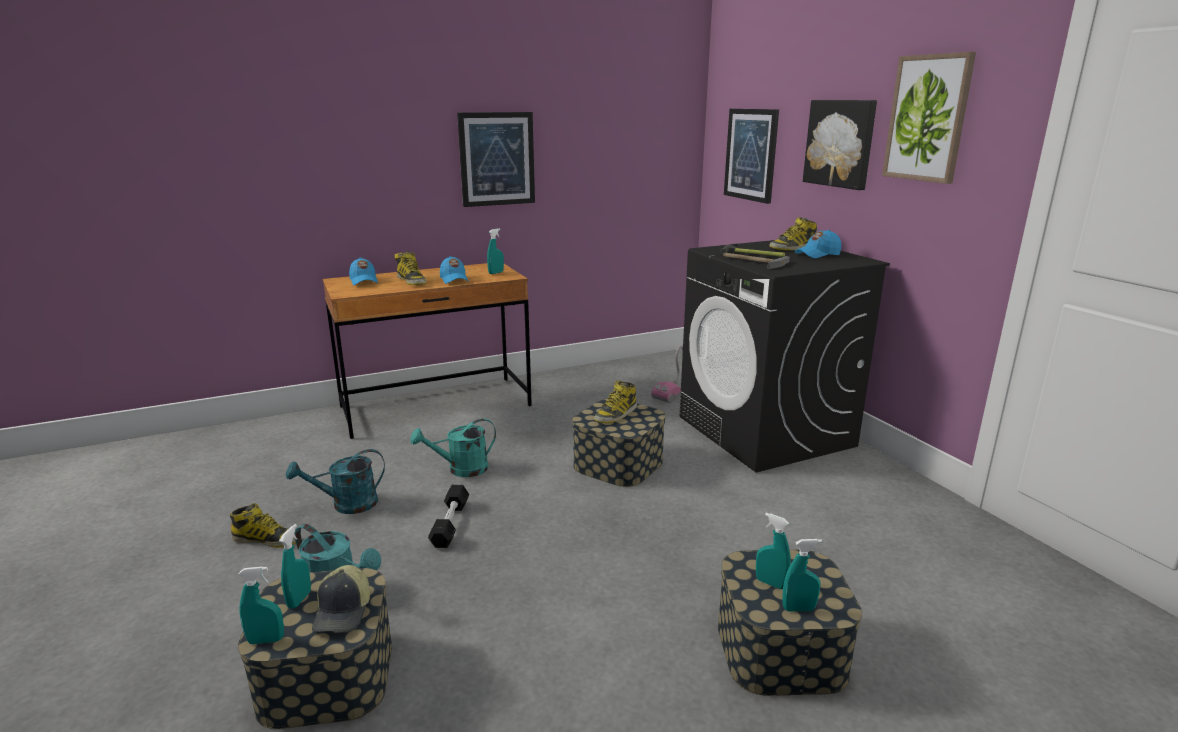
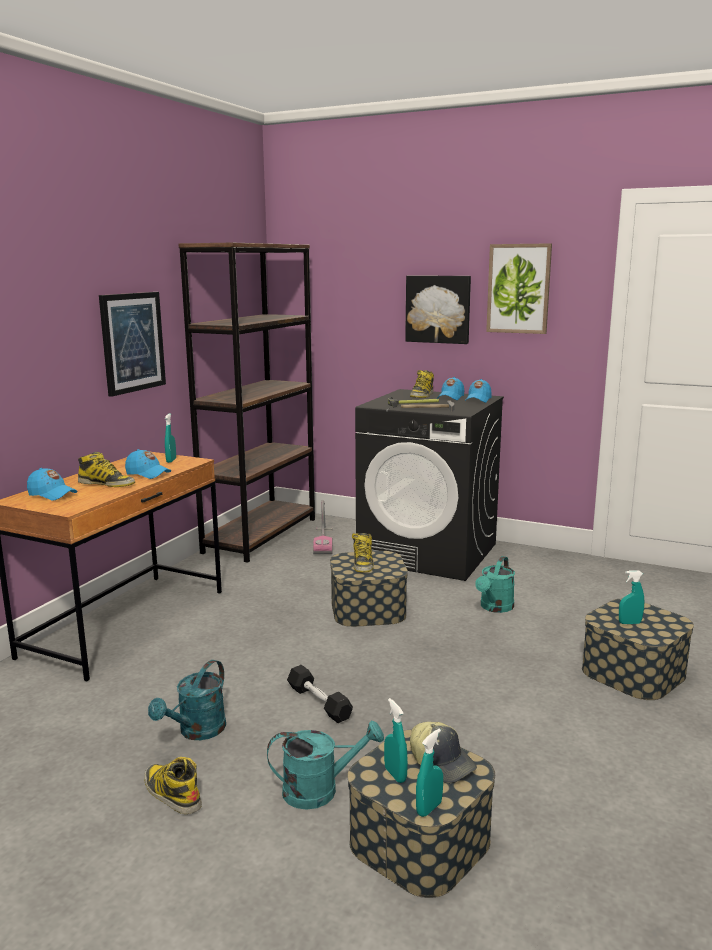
camera: 40 degrees left, 5 degrees down
(267, 539) = (171, 793): boot -> boot turned 105 degrees counterclockwise
(461, 469) = (251, 662): turquoise watering can -> turquoise watering can (495, 608)
(638, 368) = (261, 535): none -> brown bookcase
(751, 154) = (336, 322): picture -> none
(798, 609) = (662, 629): turquoise spray bottle -> none
(841, 262) = (478, 400): none -> blue cap

